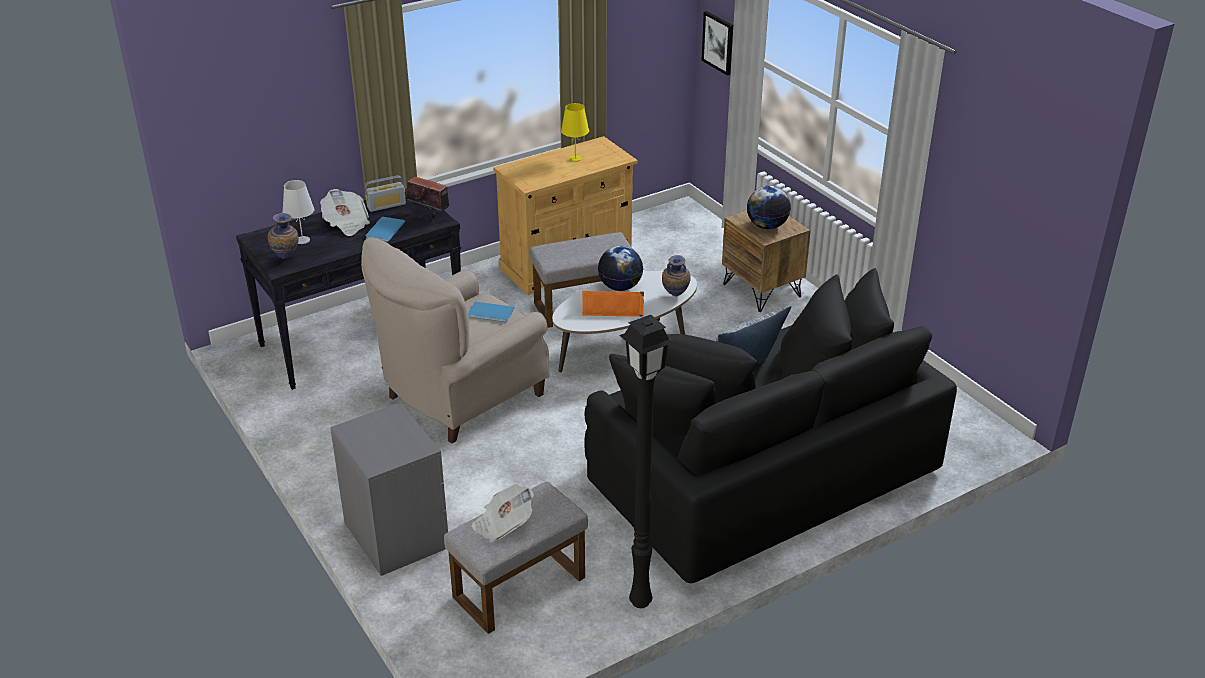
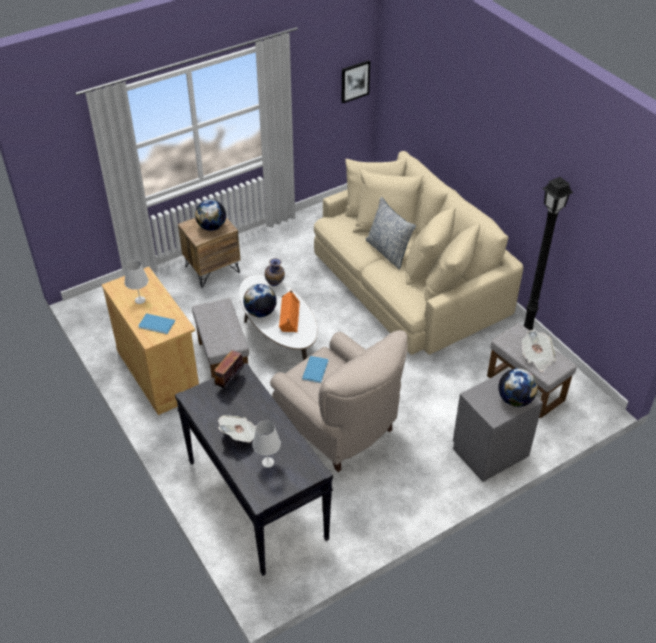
camera: 90 degrees left, 10 degrees up
(286, 258) = (298, 469): vase -> none
(377, 451) = (515, 400): none -> globe
(383, 231) = (255, 409): blue book -> blue book (157, 325)
(386, 205) = (211, 411): radio -> none
(575, 158) = (140, 300): yellow table lamp -> white table lamp
(718, 42) = (64, 173): picture -> picture (355, 81)
(758, 472) = (409, 284): black sofa -> beige sofa

